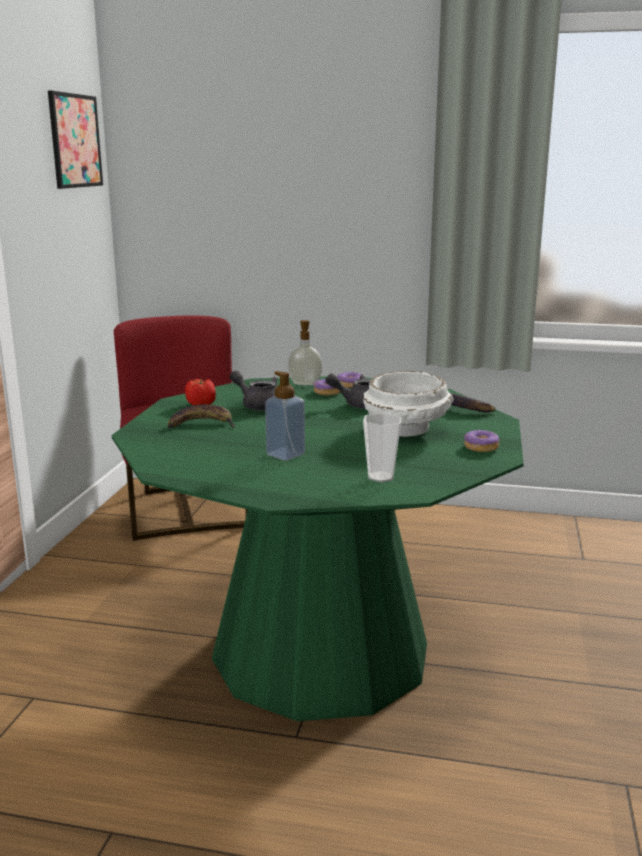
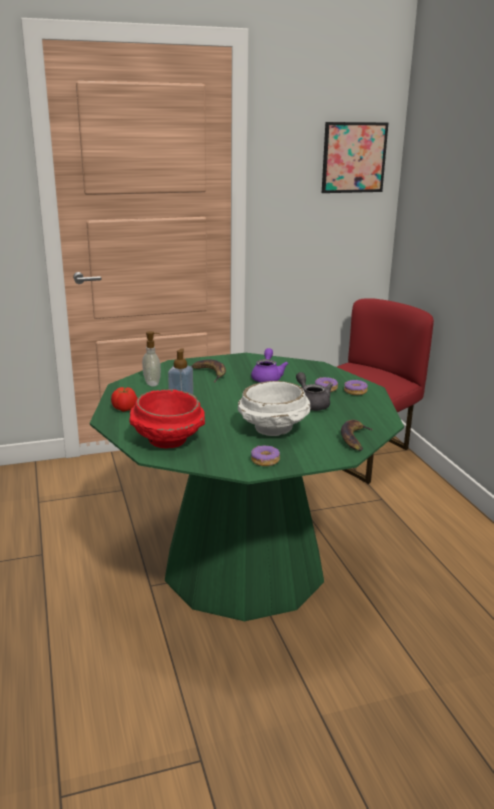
camera: 60 degrees right, 5 degrees up
(201, 404) = (247, 364): tomato -> tomato (124, 409)
(258, 405) = (267, 377): grey teapot -> purple teapot
(305, 383) = (336, 378): soap dispenser -> soap dispenser (153, 383)
(381, 477) = (168, 440): cup -> red bowl

